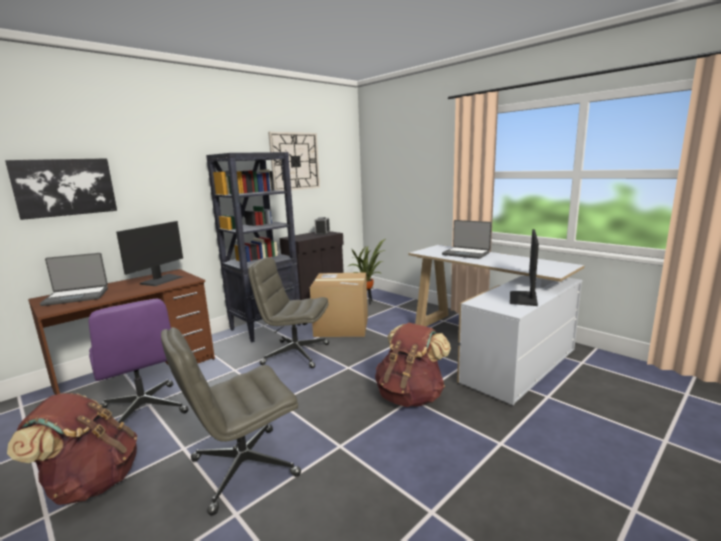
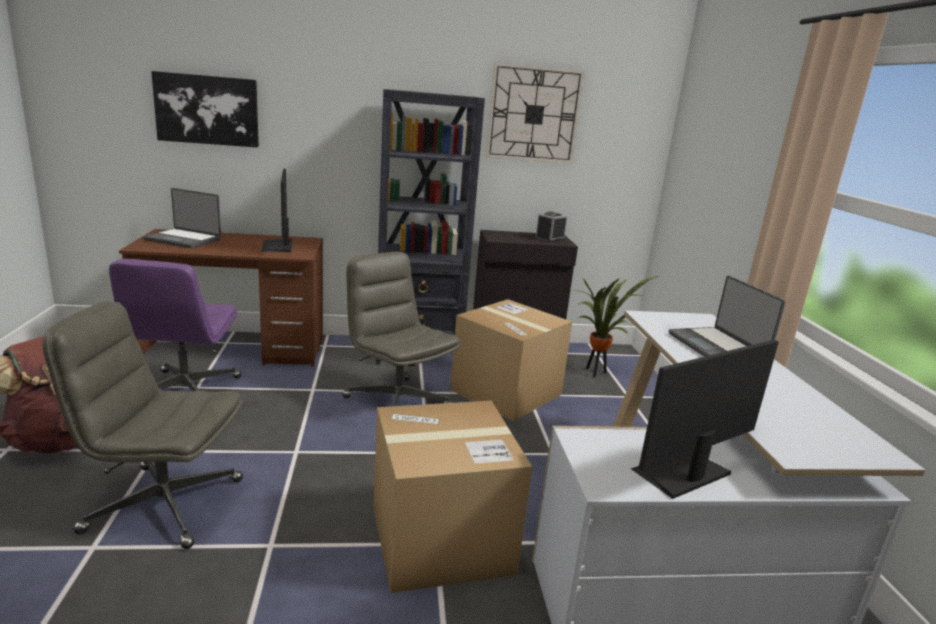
camera: 35 degrees right, 5 degrees up
(162, 280) = (278, 246): monitor -> monitor turned 105 degrees clockwise
(410, 396) = (440, 538): brown backpack -> cardboard box

